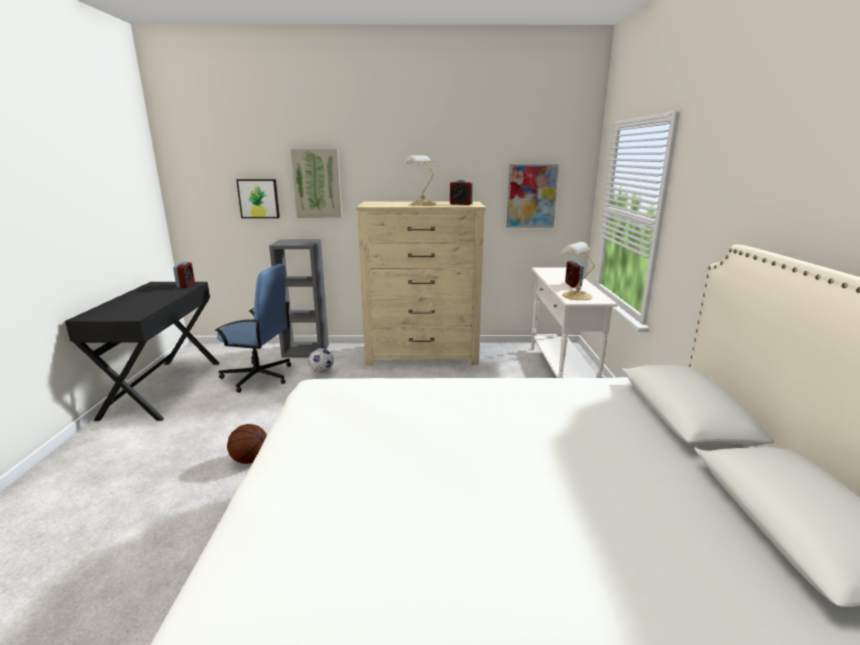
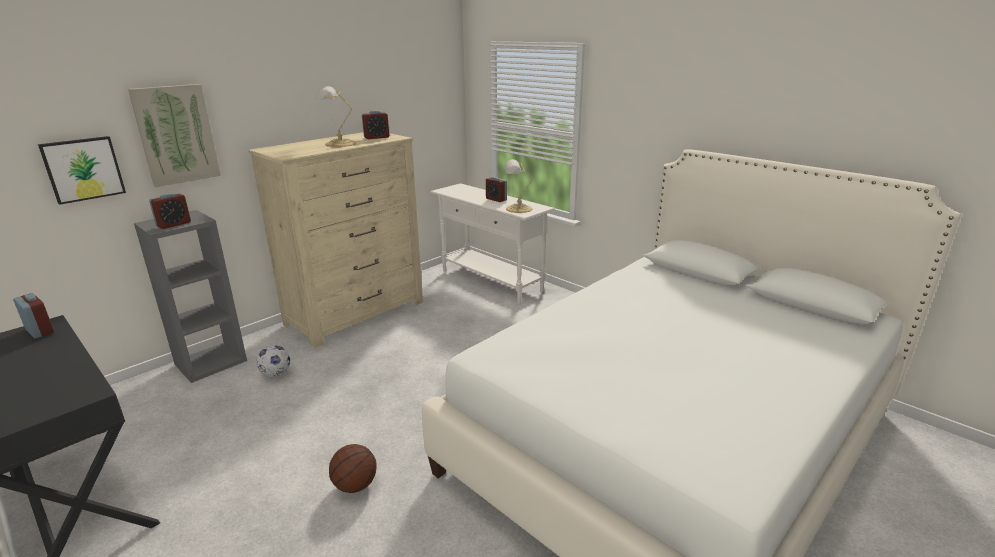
camera: 45 degrees left, 5 degrees up
(258, 376) = (202, 415): blue office chair -> none
(290, 243) = (173, 224): none -> alarm clock
(531, 196) = (417, 118): picture -> none

